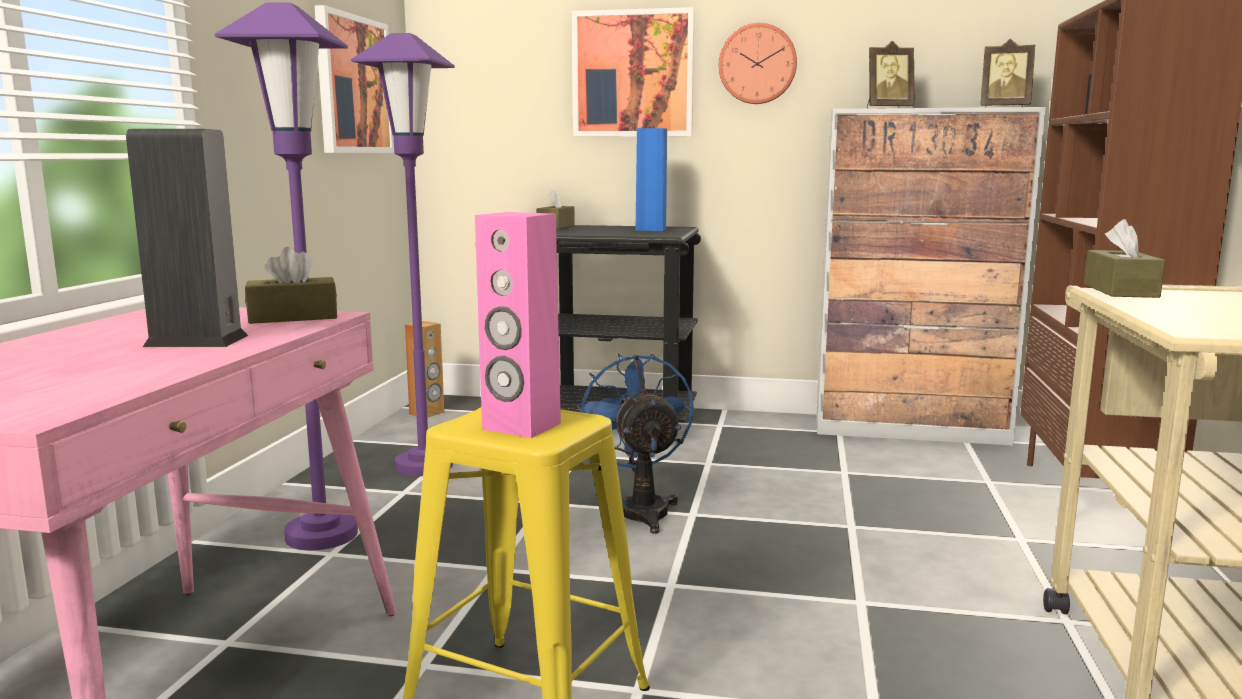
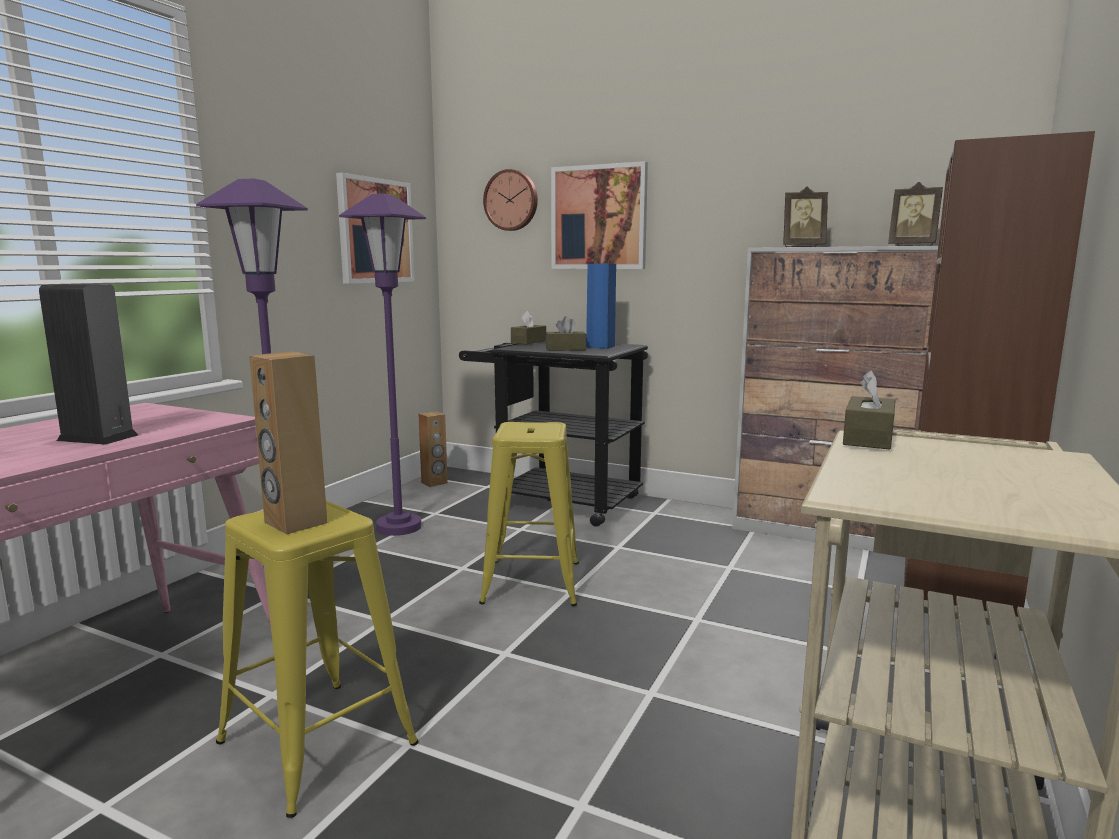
camera: 15 degrees right, 0 degrees up
(293, 317) = (200, 419): brown tissue box -> brown tissue box (565, 349)
(521, 426) = (295, 523): pink speaker -> brown speaker
(640, 509) = (532, 582): blue fan -> yellow stool
(757, 64) = (699, 208): wall clock -> wall clock (511, 200)

